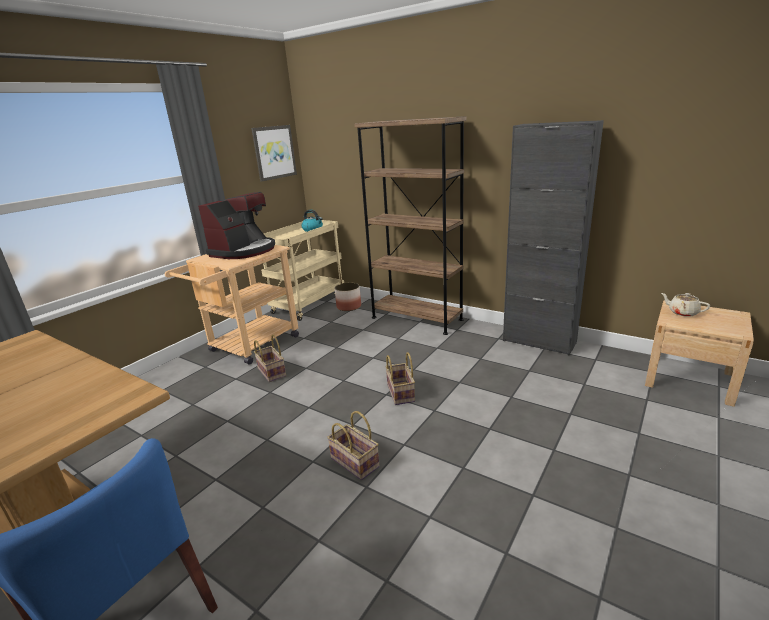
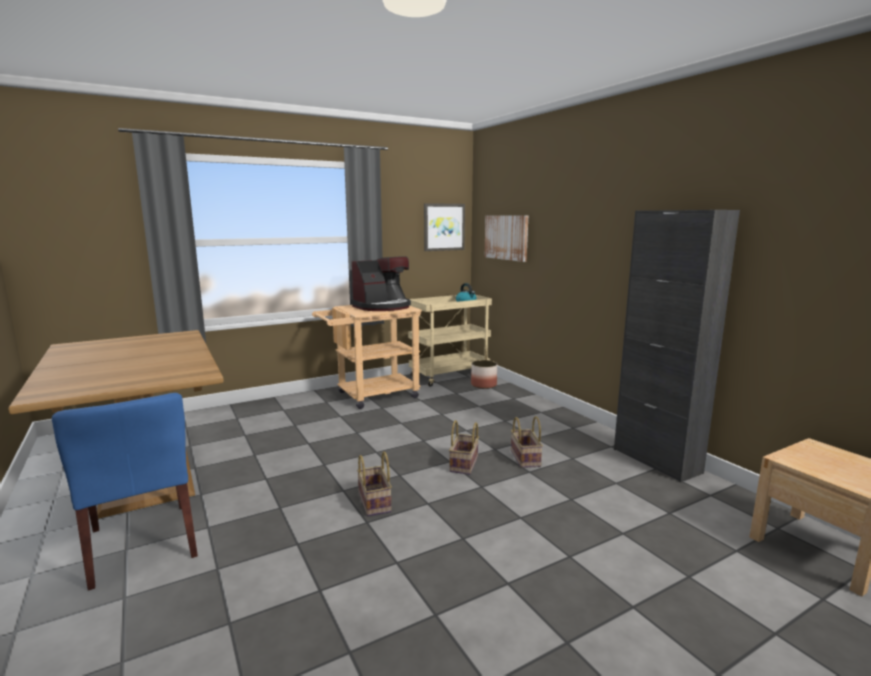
camera: 25 degrees right, 10 degrees down
(270, 372) = (370, 418): basket -> basket (524, 458)
(346, 158) = (506, 237): none -> picture
(416, 318) = (540, 409): brown bookcase -> none
(682, 312) = (817, 454): beige teapot -> none

